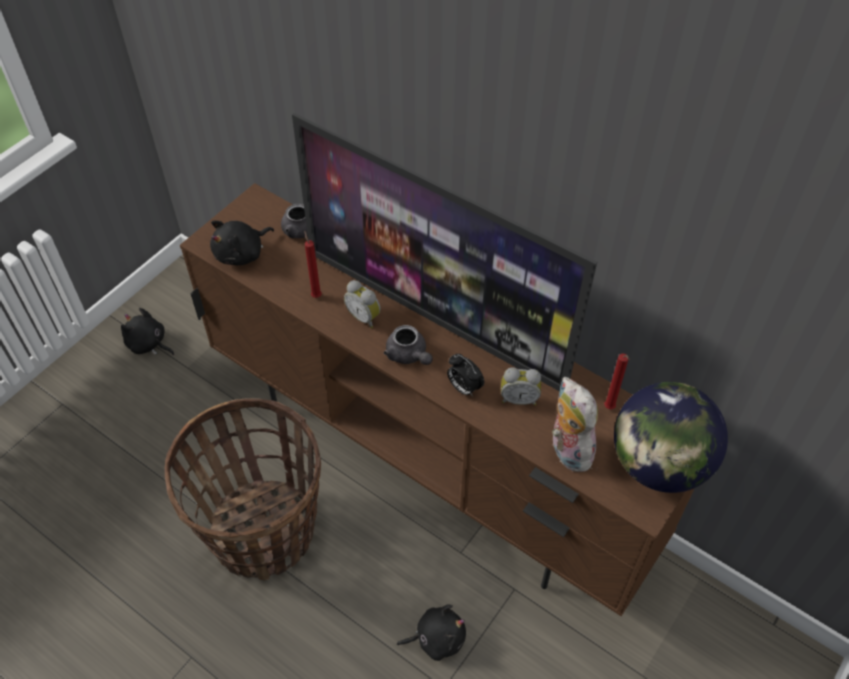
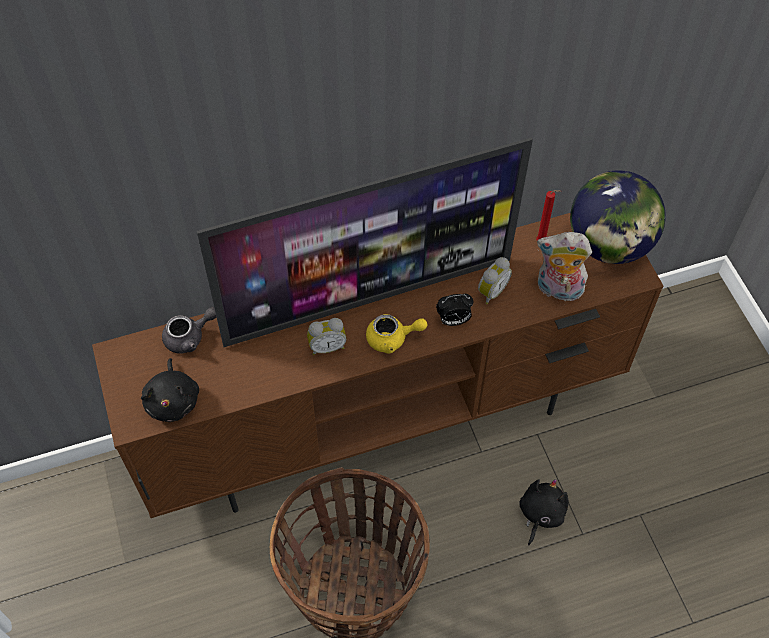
camera: 55 degrees left, 5 degrees up
(148, 344) = (65, 584): black plush toy -> none
(316, 295) = (273, 369): red candle -> none
(408, 355) = (392, 339): grey teapot -> yellow teapot

